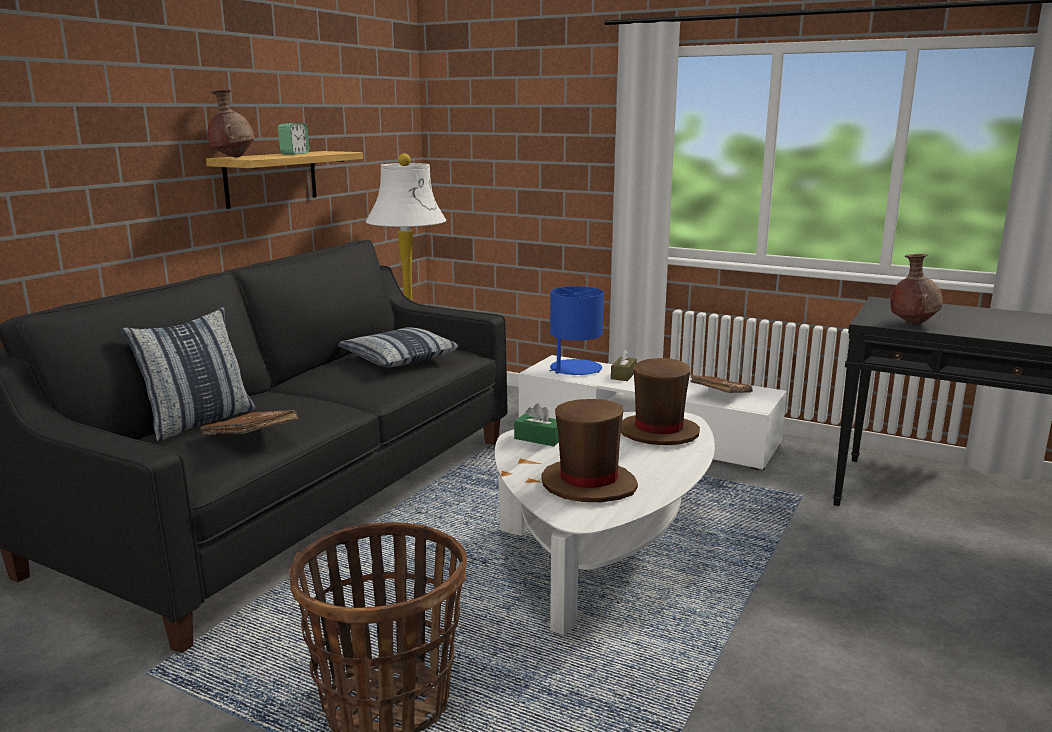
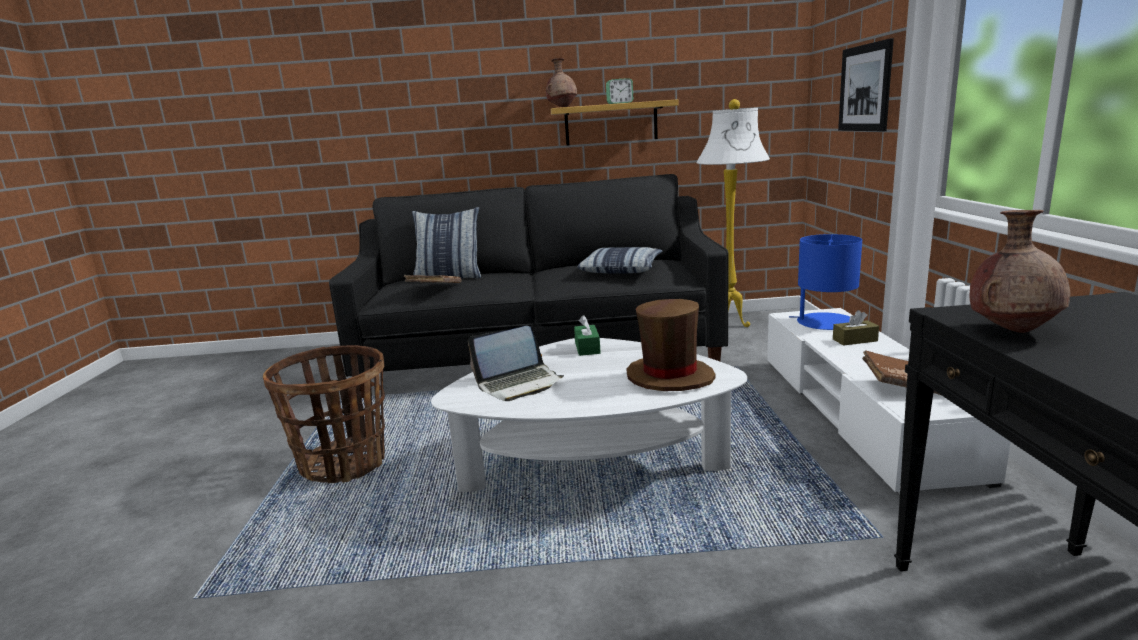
camera: 60 degrees right, 0 degrees up
(533, 151) = (865, 88): none -> picture
(588, 484) = (519, 384): brown hat -> laptop

